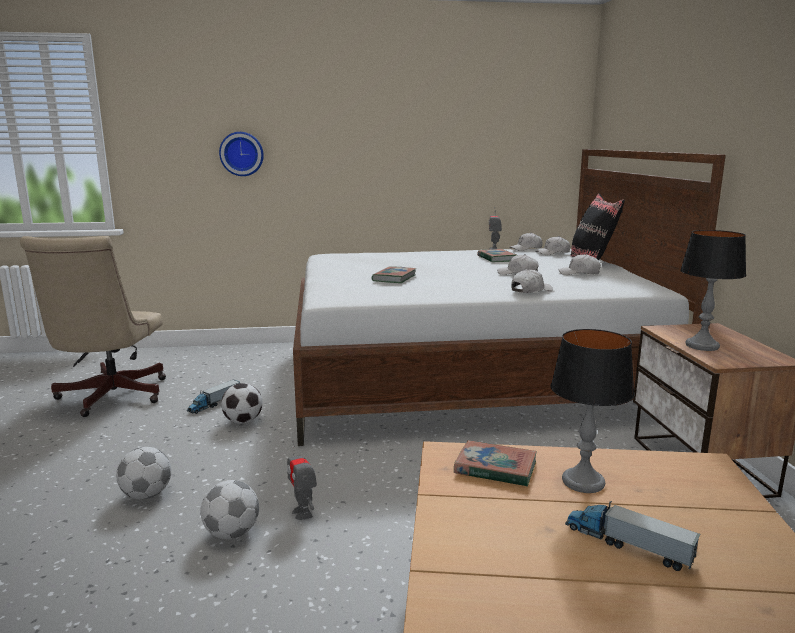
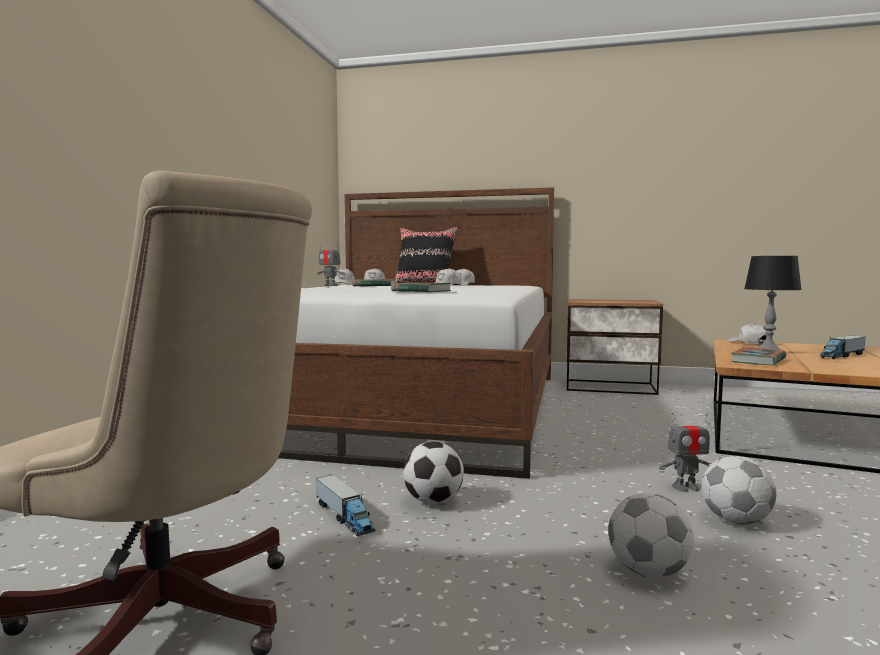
camera: 70 degrees left, 10 degrees down
(242, 154) = (77, 122): wall clock -> none
(531, 290) = (510, 288): white cap -> white cap (749, 343)
(701, 346) = (618, 301): table lamp -> none

